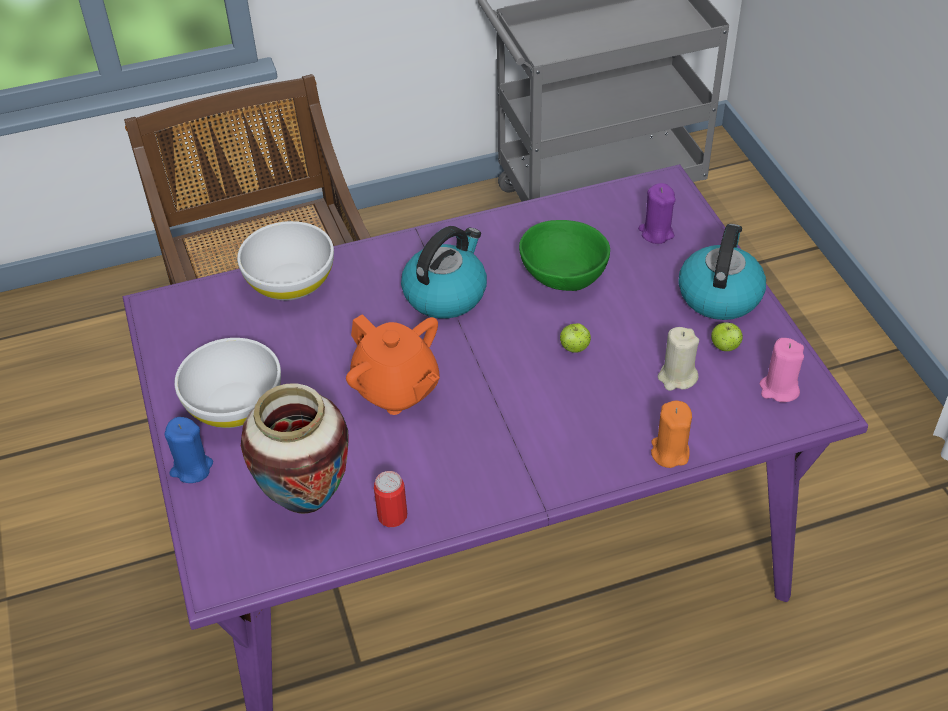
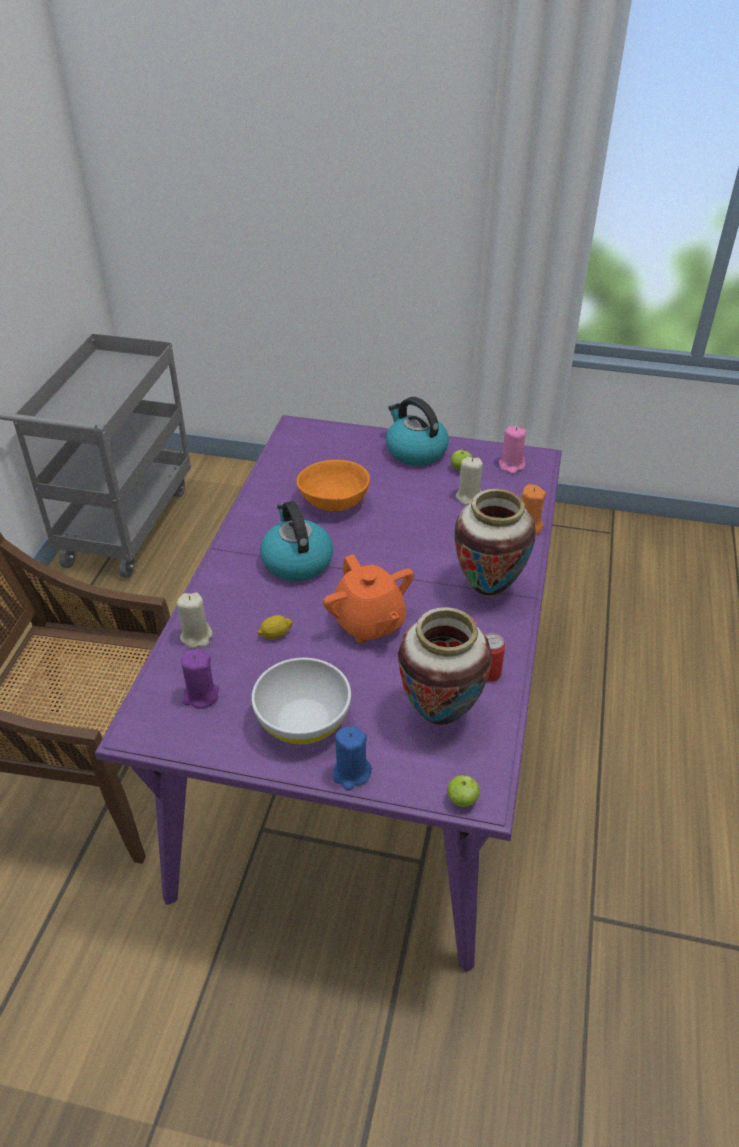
camera: 60 degrees left, 5 degrees down
(290, 282) = (196, 636): white bowl -> beige candle
(330, 331) = (275, 634): none -> lemon
(396, 389) = (369, 623): orange teapot -> orange teapot turned 75 degrees clockwise
(526, 461) = (488, 589): none -> vase
(563, 276) = (335, 502): green bowl -> orange bowl
(574, 348) = (406, 526): apple -> apple (462, 800)
(656, 233) = (336, 450): purple candle -> purple candle (201, 696)

